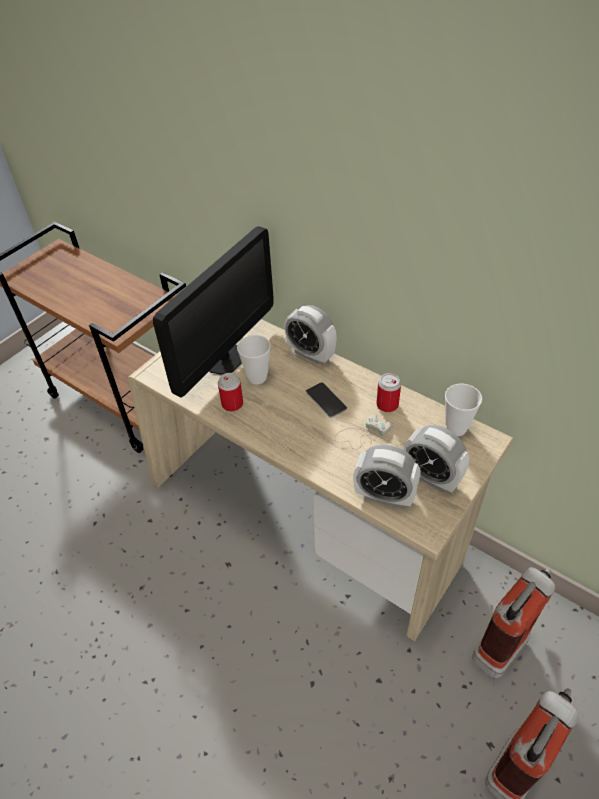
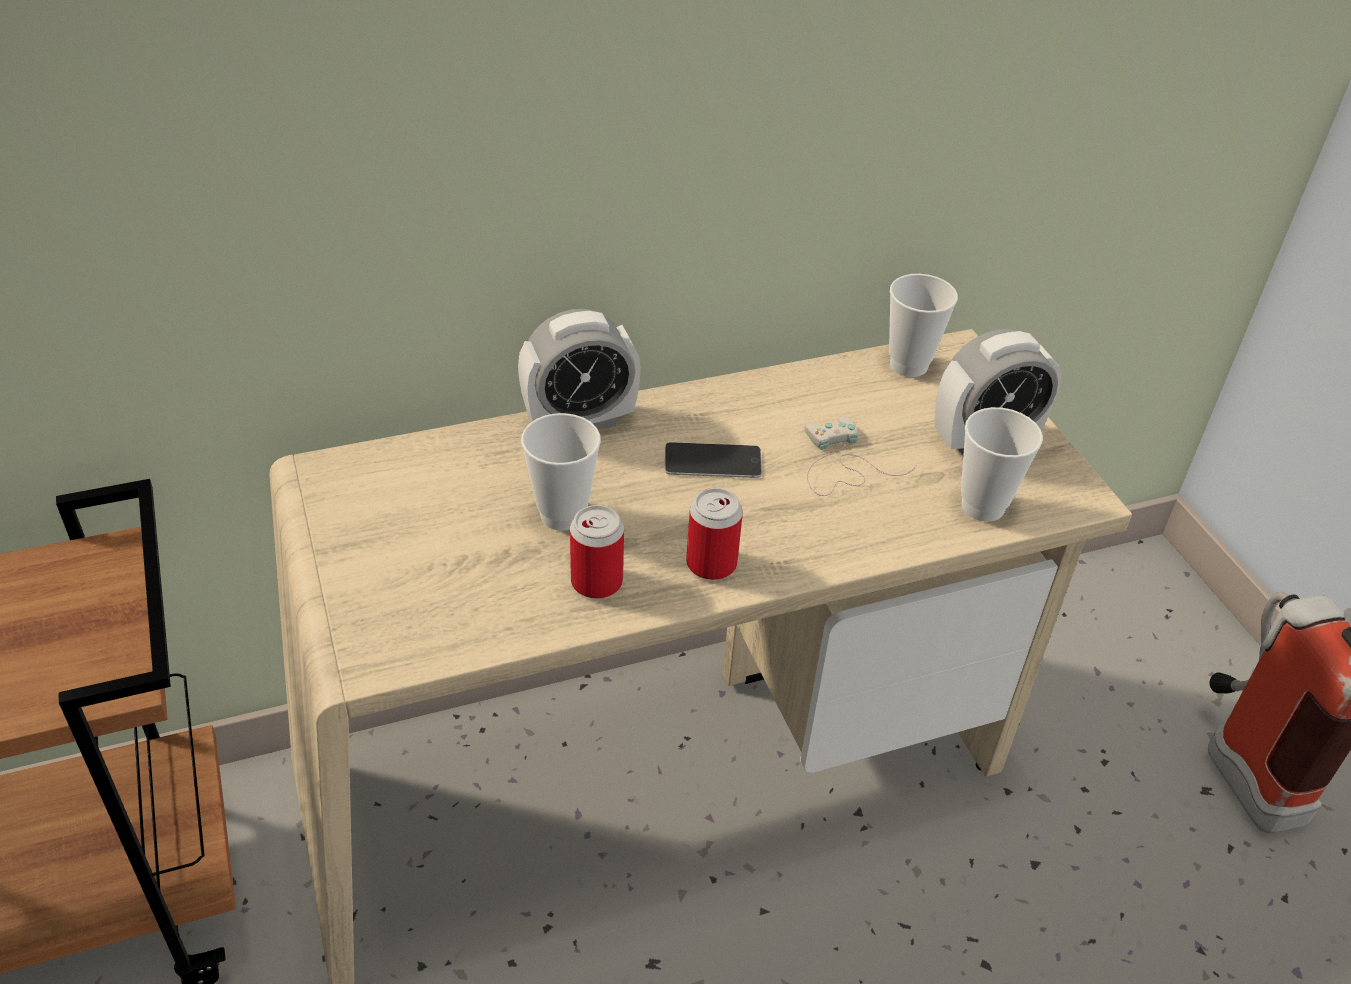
camera: 60 degrees left, 5 degrees down
(224, 359) = (458, 534): monitor -> none
(384, 496) = (982, 506): alarm clock -> cup
(387, 405) = (793, 403): can -> can (711, 563)
(505, 641) = (1064, 669): fire extinguisher -> none

